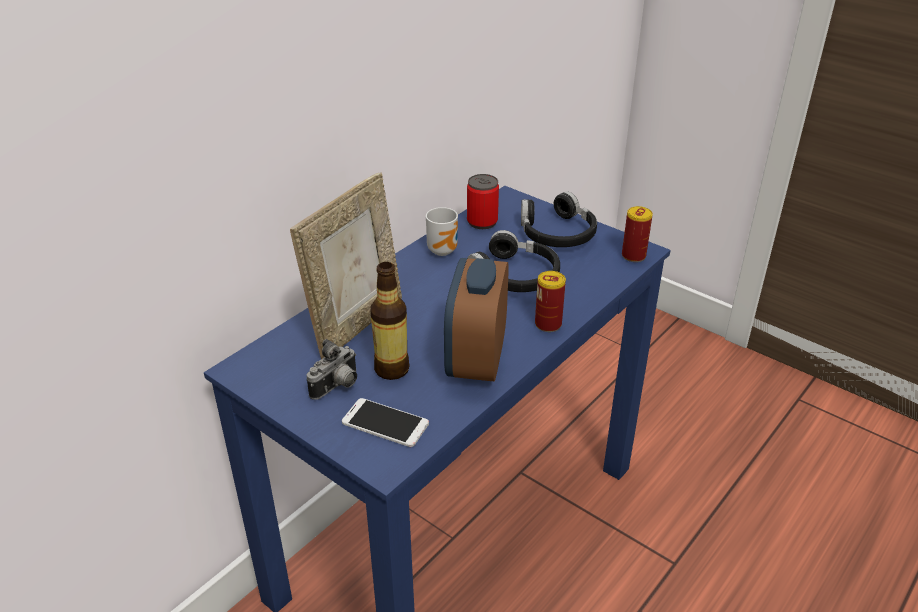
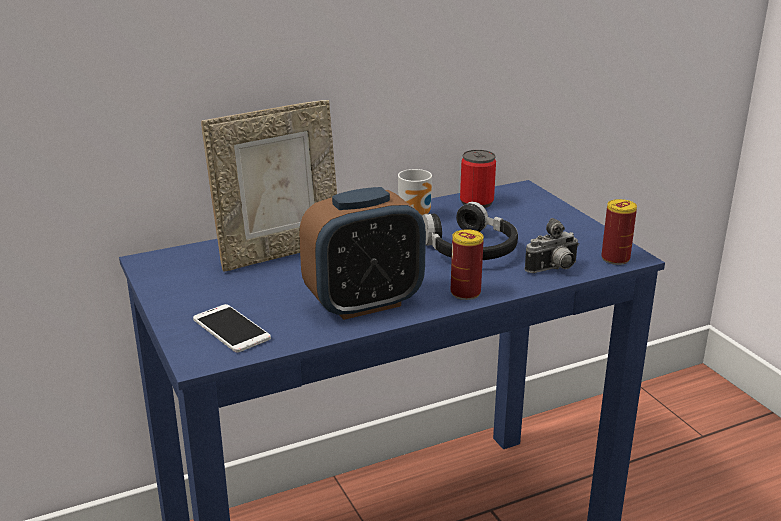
camera: 25 degrees right, 10 degrees down
(337, 387) = (217, 293): camera -> camera (553, 269)
(391, 369) = (277, 292): bottle -> none
(476, 360) = (364, 303): alarm clock -> alarm clock turned 150 degrees counterclockwise
(556, 233) = (546, 225): black headphones -> none

